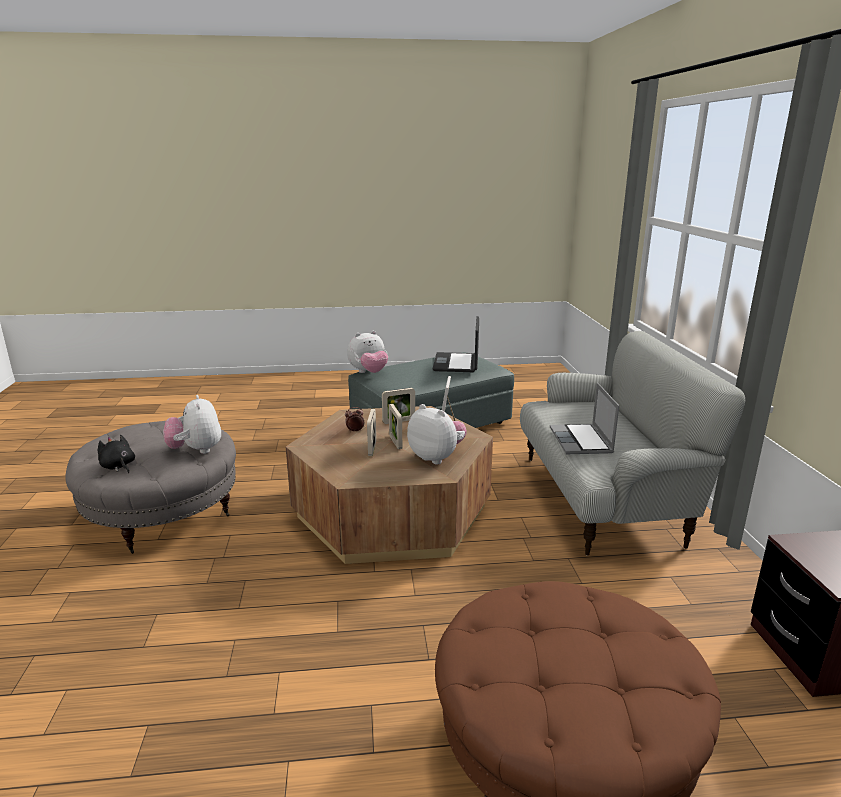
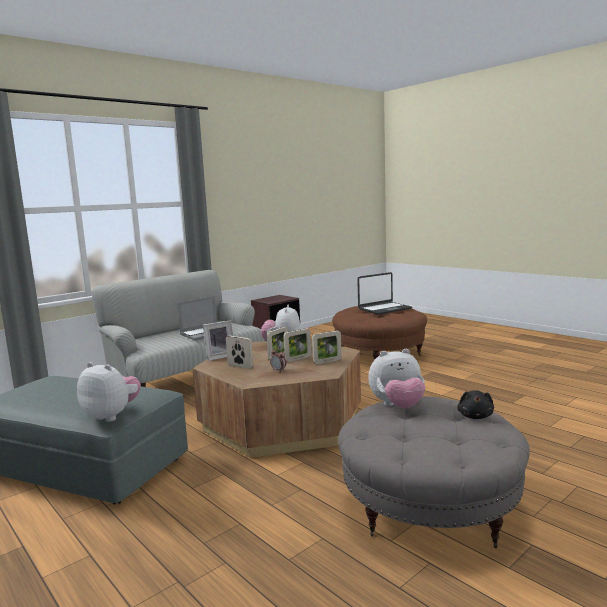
camera: 125 degrees left, 10 degrees down
(196, 450) = (397, 406): plush toy -> plush toy turned 45 degrees clockwise
(336, 458) = (327, 361): none -> picture frame
(456, 363) = (51, 388): laptop -> laptop (384, 309)

